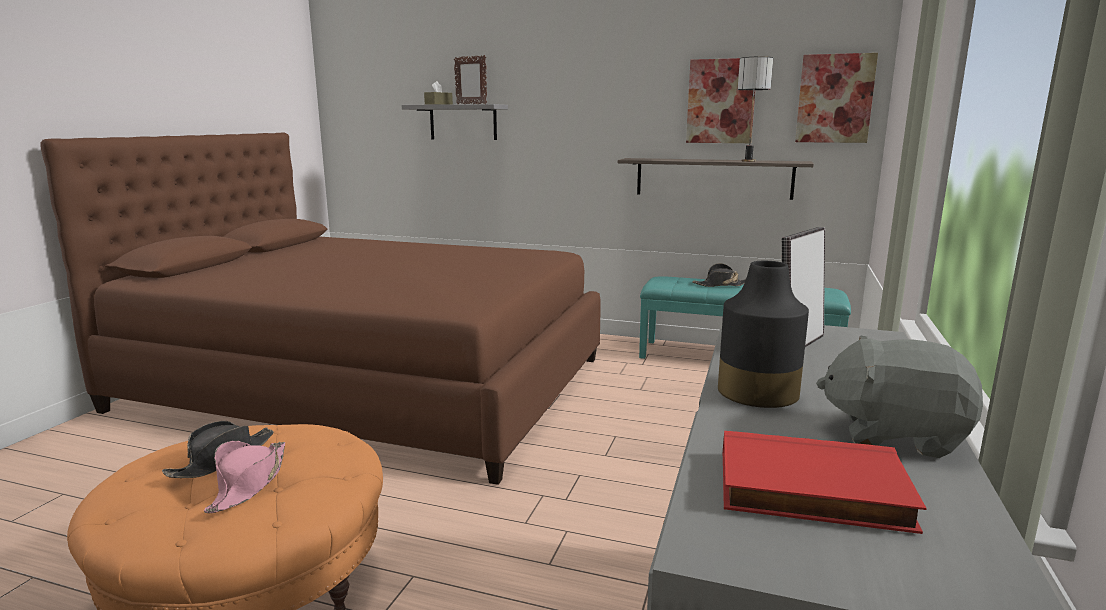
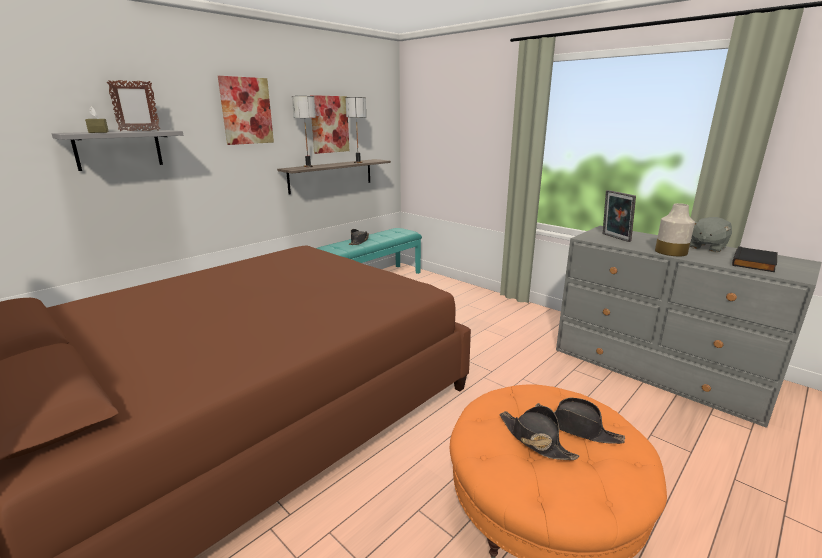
camera: 65 degrees left, 5 degrees up
(249, 483) = (577, 428): pink hat -> black hat
(664, 159) = (308, 166): none -> table lamp
(758, 391) = (671, 252): black vase -> beige vase
(810, 492) = (755, 263): red book -> black book
(835, 99) = (380, 122): picture -> picture (246, 111)

